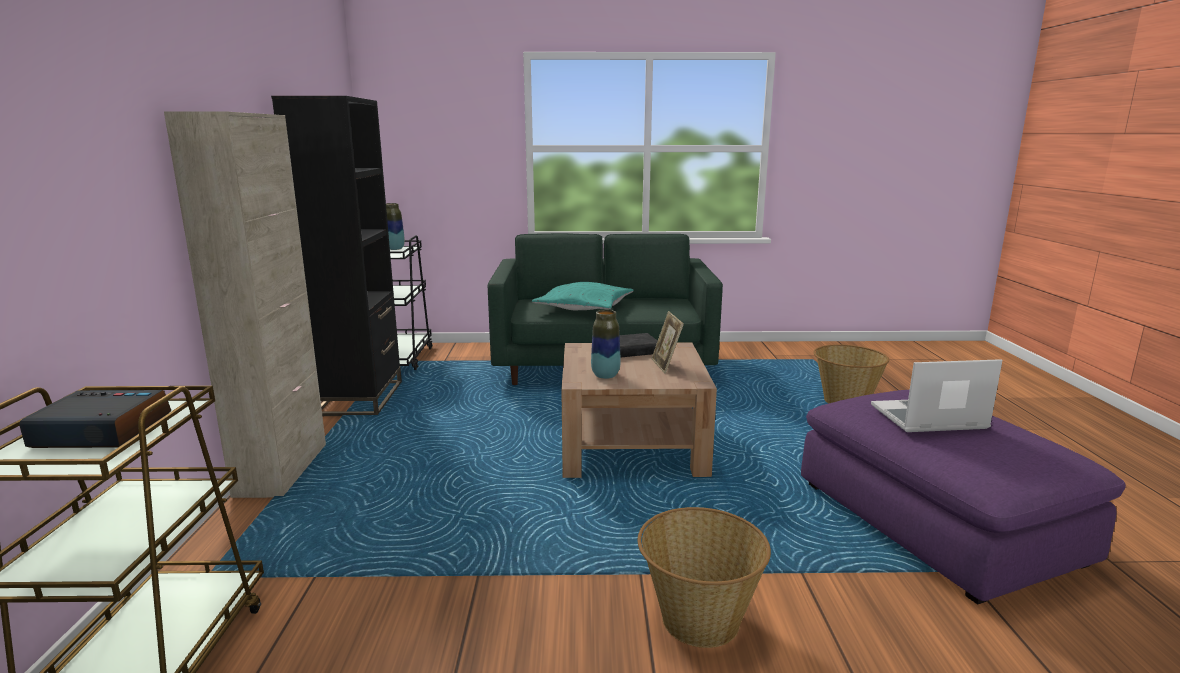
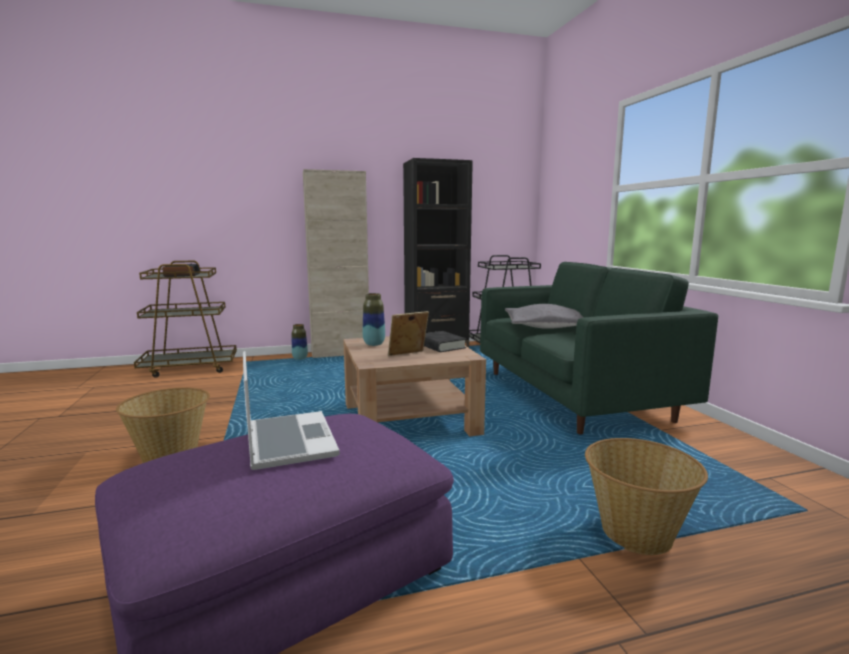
camera: 75 degrees right, 5 degrees down
(395, 249) = (520, 266): vase -> vase (300, 359)
(584, 307) = (544, 327): turquoise pillow -> grey pillow

